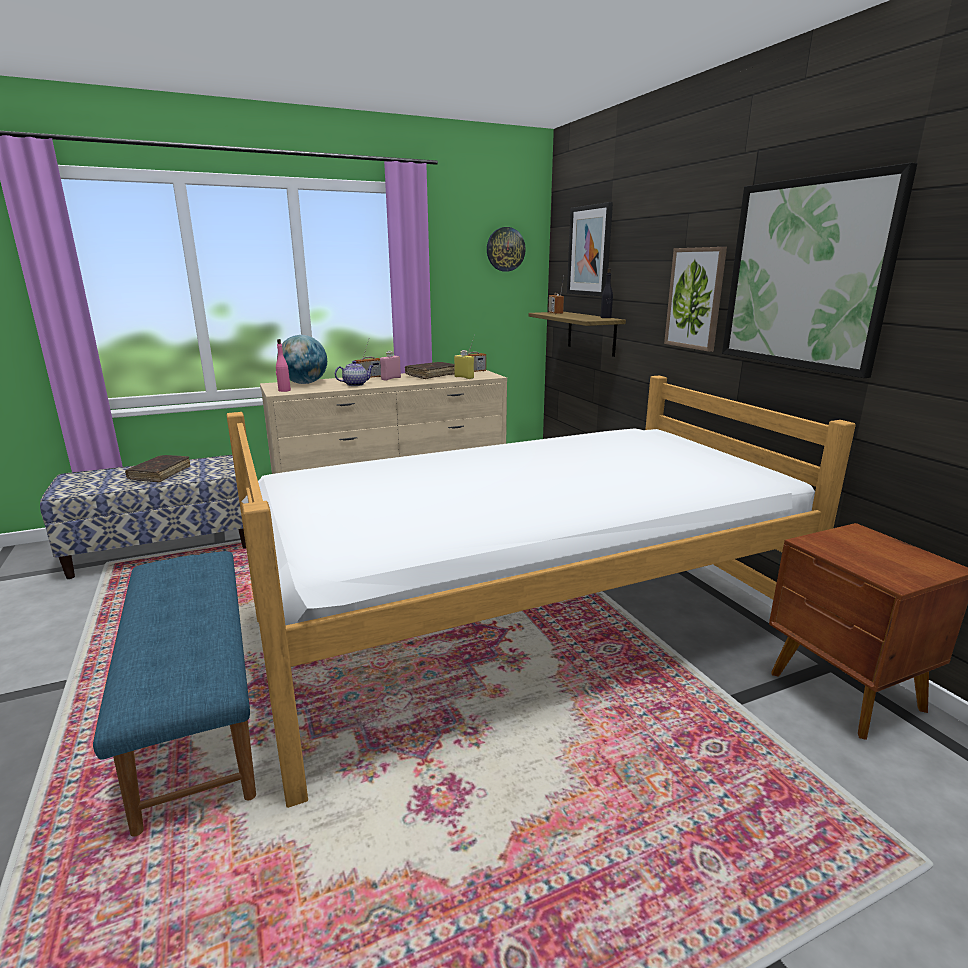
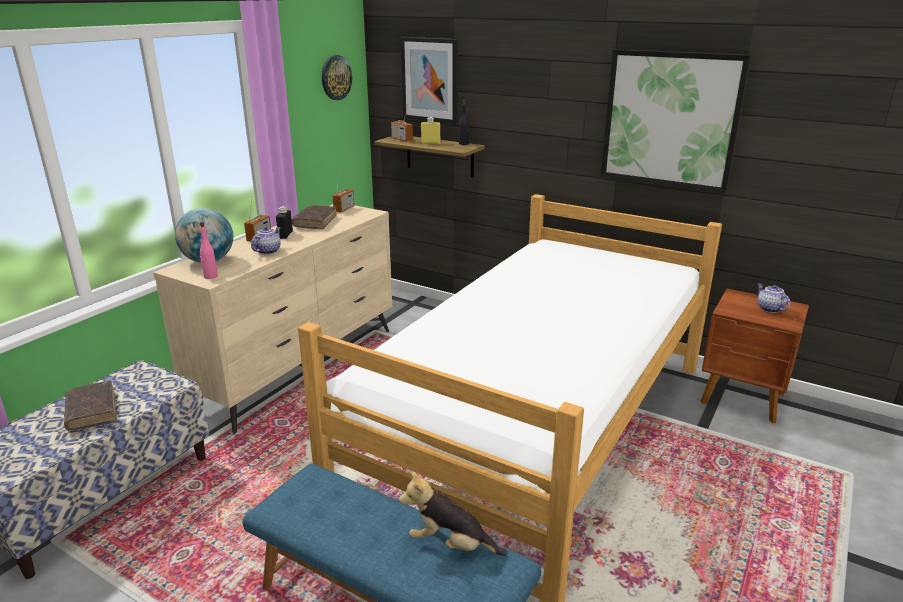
camera: 35 degrees left, 5 degrees up
(202, 645) = (451, 544): none -> plush toy
(391, 378) = (285, 235): pink bottle -> black bottle
(464, 377) = (352, 219): yellow bottle -> yellow bottle (430, 143)
(695, 298) = (565, 131): picture -> none
(890, 557) = (769, 308): none -> teapot

